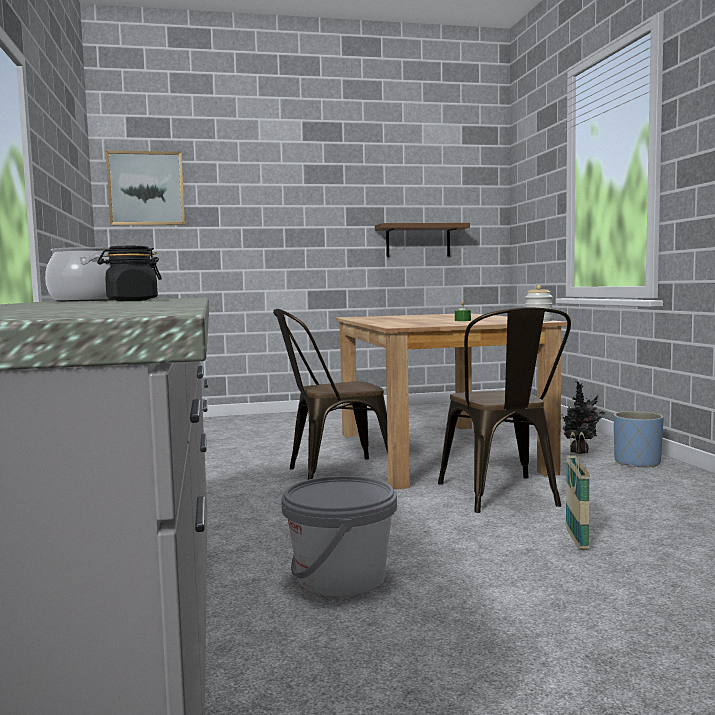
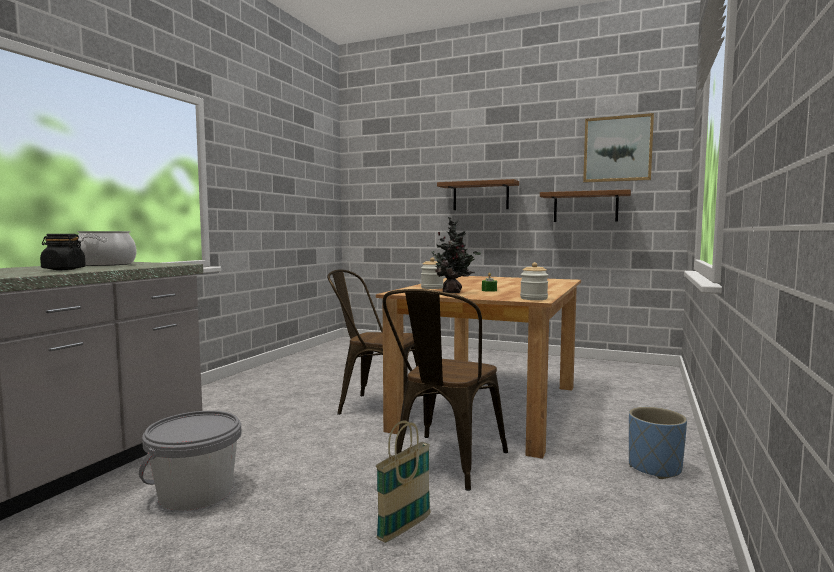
camera: 35 degrees right, 0 degrees up
(146, 188) = (372, 171): picture -> picture (617, 149)
(301, 226) = (480, 196): none -> brown shelf
(399, 323) = (432, 288): none -> jar
(580, 452) = (620, 440): potted plant -> potted plant (453, 292)

